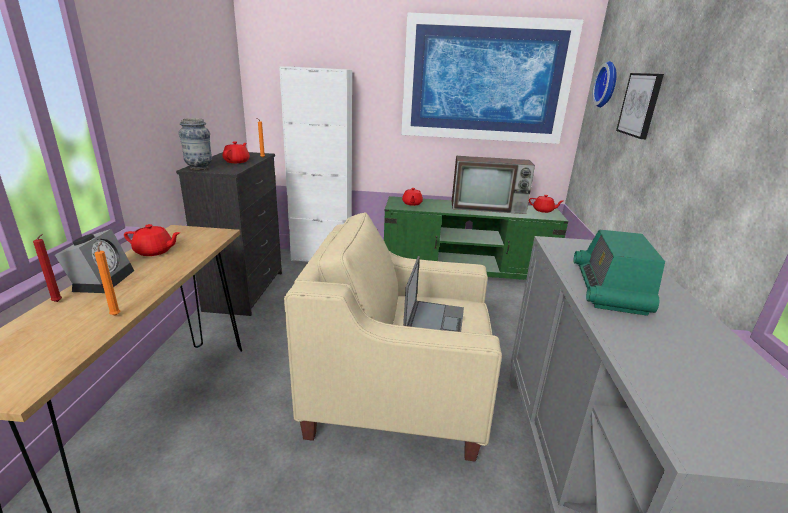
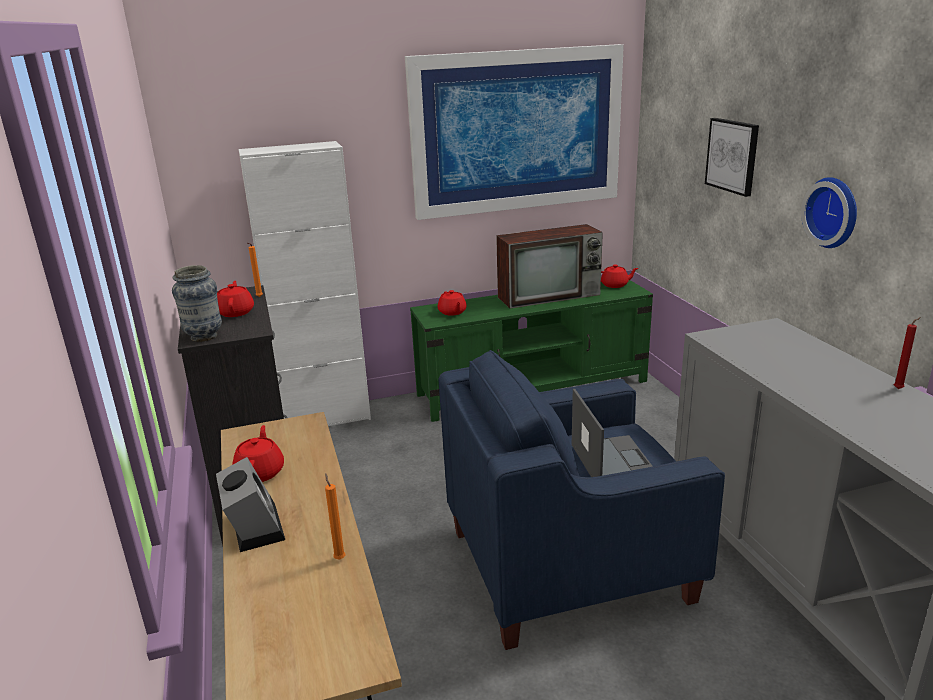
camera: 20 degrees left, 0 degrees up
(58, 302) = (245, 568): red candle -> red candle (899, 389)
(154, 251) = (260, 472): red teapot -> red teapot turned 75 degrees counterclockwise
(396, 395) = (568, 564): beige armchair -> blue armchair
(608, 84) = (673, 125): wall clock -> wall clock (834, 212)
(609, 289) = (805, 378): radio -> none

